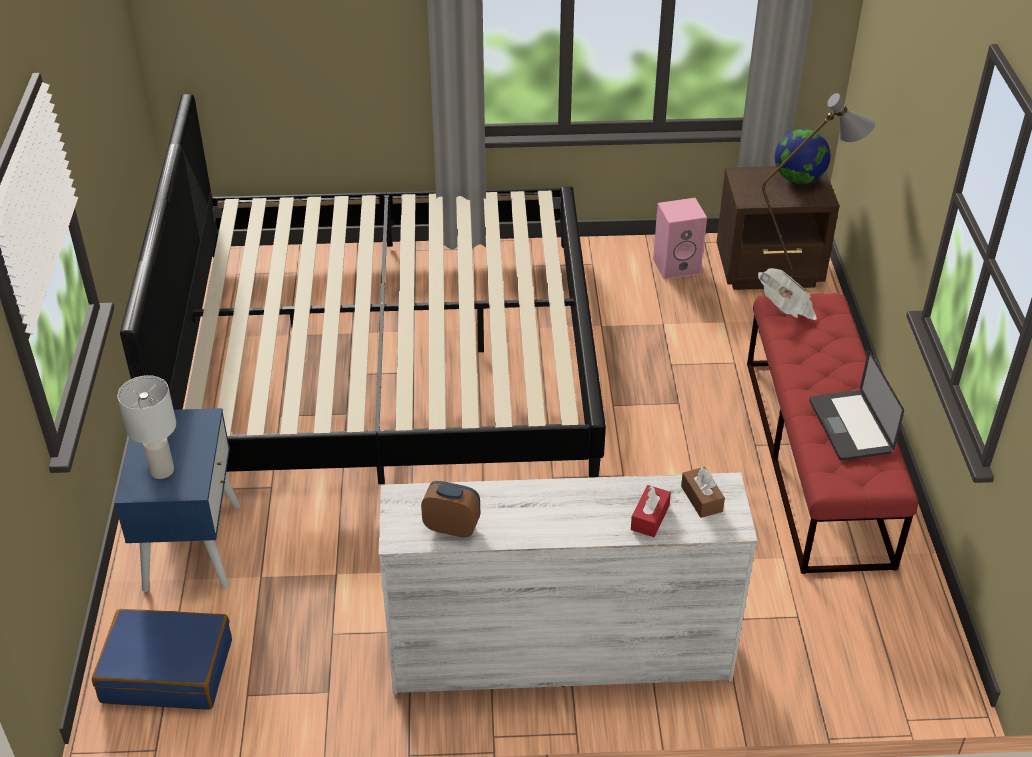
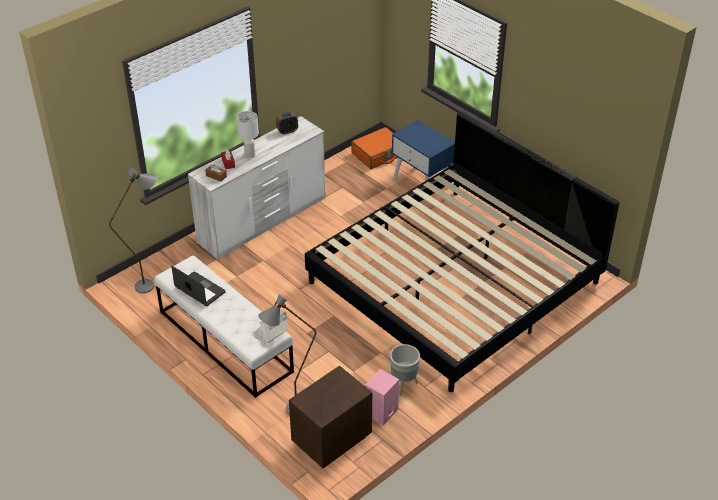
camera: 140 degrees right, 0 degrees up
(161, 470) = (418, 133): white table lamp -> white table lamp (250, 155)
(168, 670) = (378, 154): blue suitcase -> orange suitcase
(616, 277) = (404, 385): none -> grey planter
(798, 179) = (325, 406): globe -> none
(816, 460) = (224, 341): red bench -> white bench
(883, 638) = (151, 284): none -> grey floor lamp

